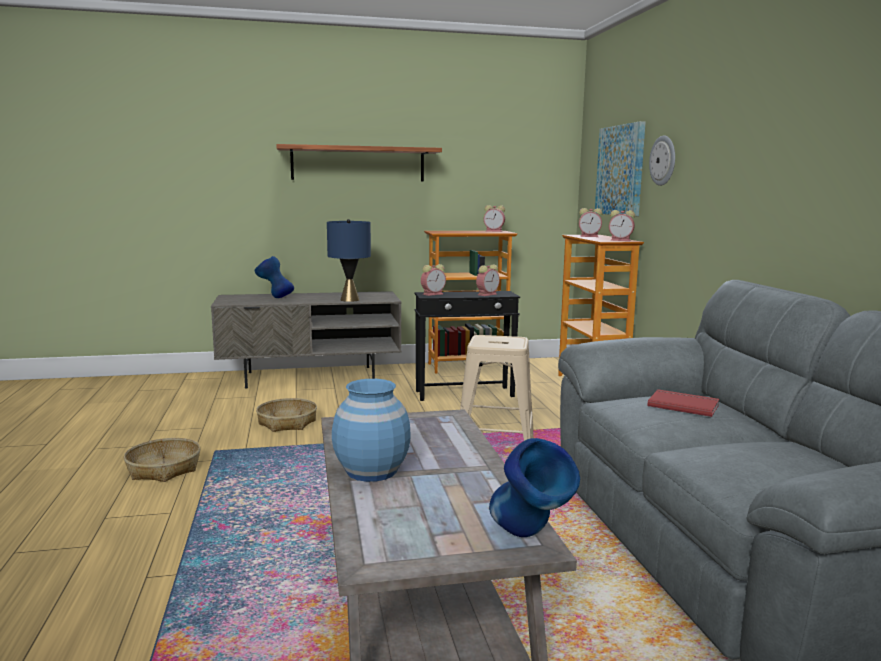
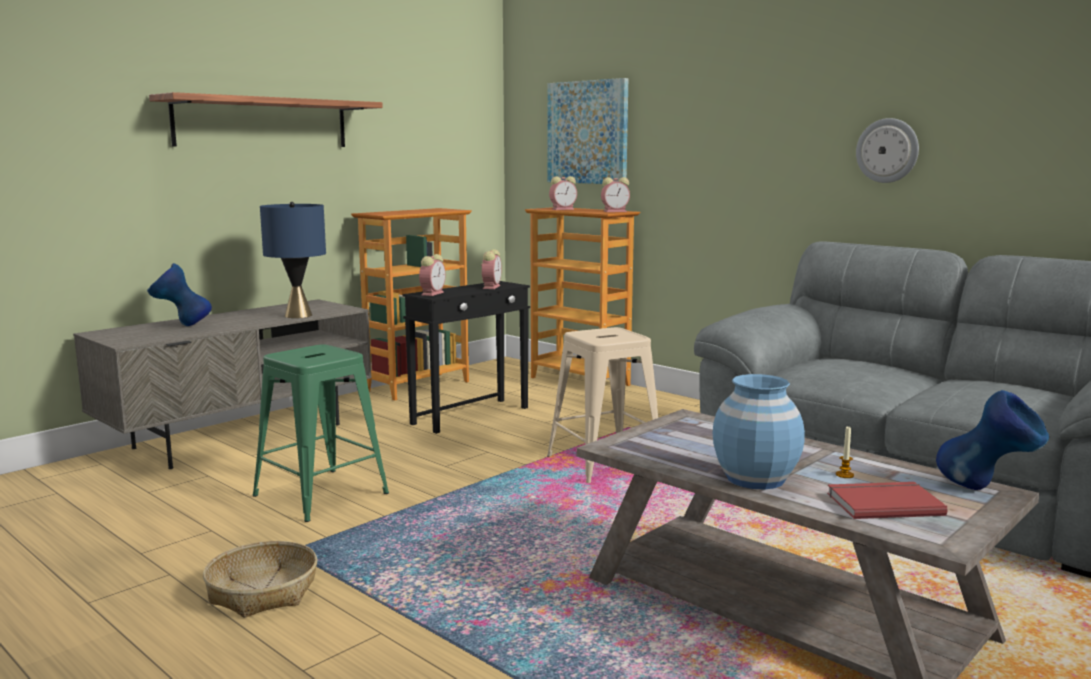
camera: 35 degrees left, 0 degrees up
(287, 422) = (321, 495): basket -> green stool
(444, 489) = (844, 475): none -> candle
(494, 231) = (435, 209): alarm clock -> none
(663, 160) = (664, 122): wall clock -> wall clock (887, 150)
(683, 405) = (848, 365): red book -> red book (882, 503)

